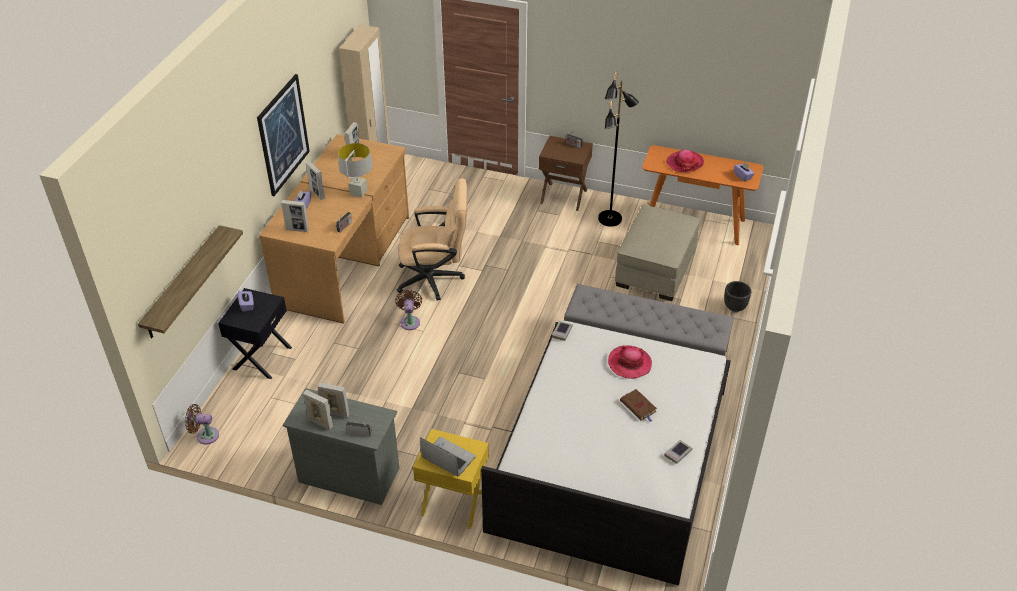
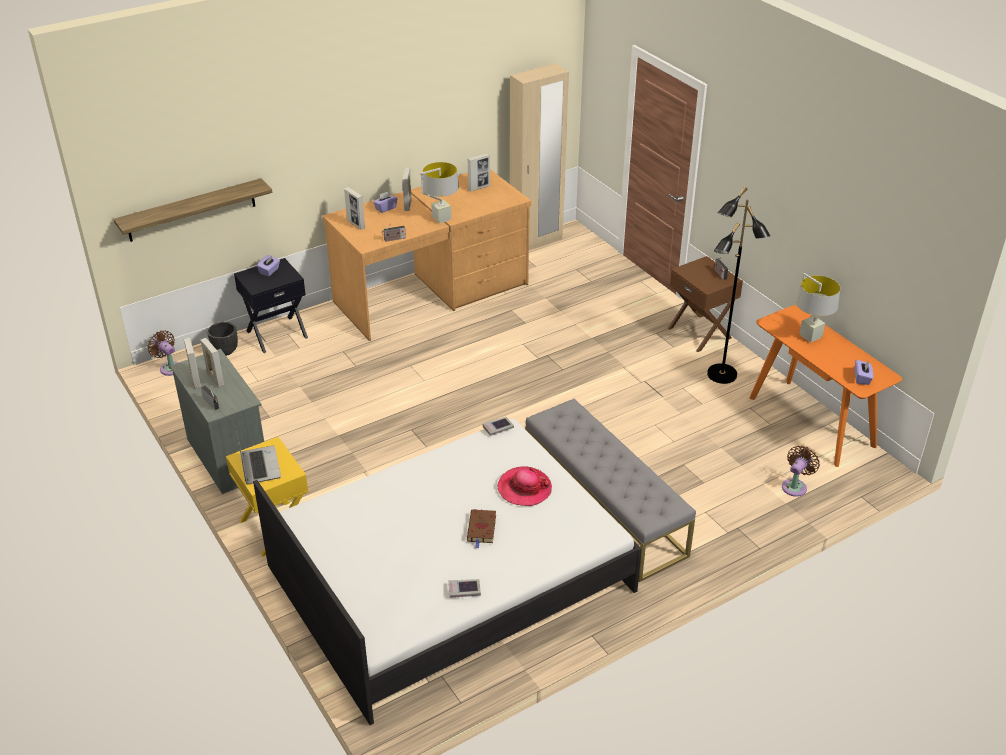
camera: 40 degrees right, 5 degrees down
(283, 135) = (391, 130): picture -> none
(410, 321) = (423, 367): brown fan -> brown fan (795, 486)
(436, 279) = (488, 345): beige office chair -> none
(655, 269) = (711, 442): beige ottoman -> none
(684, 163) = (810, 336): hat -> grey table lamp
(735, 306) = (755, 521): black planter -> black planter (225, 351)

